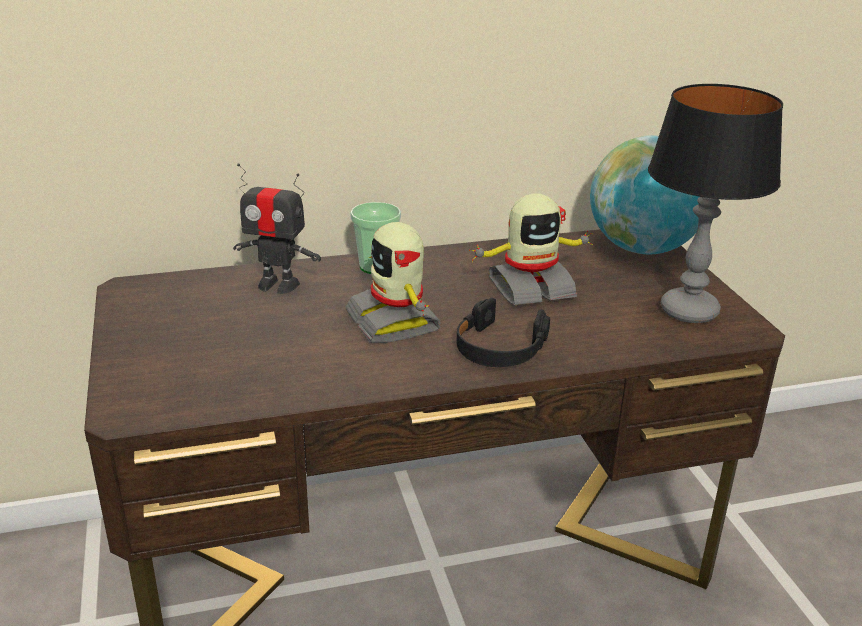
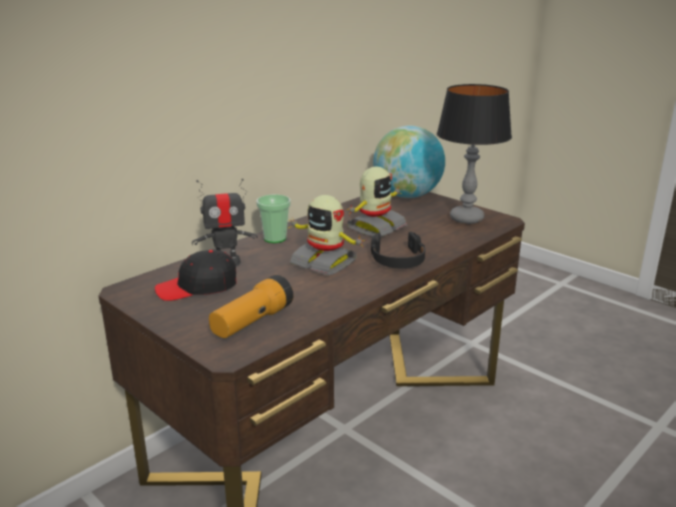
camera: 30 degrees left, 5 degrees down
(205, 309) = (197, 287): none -> black cap
(205, 378) = (252, 322): none -> flashlight

